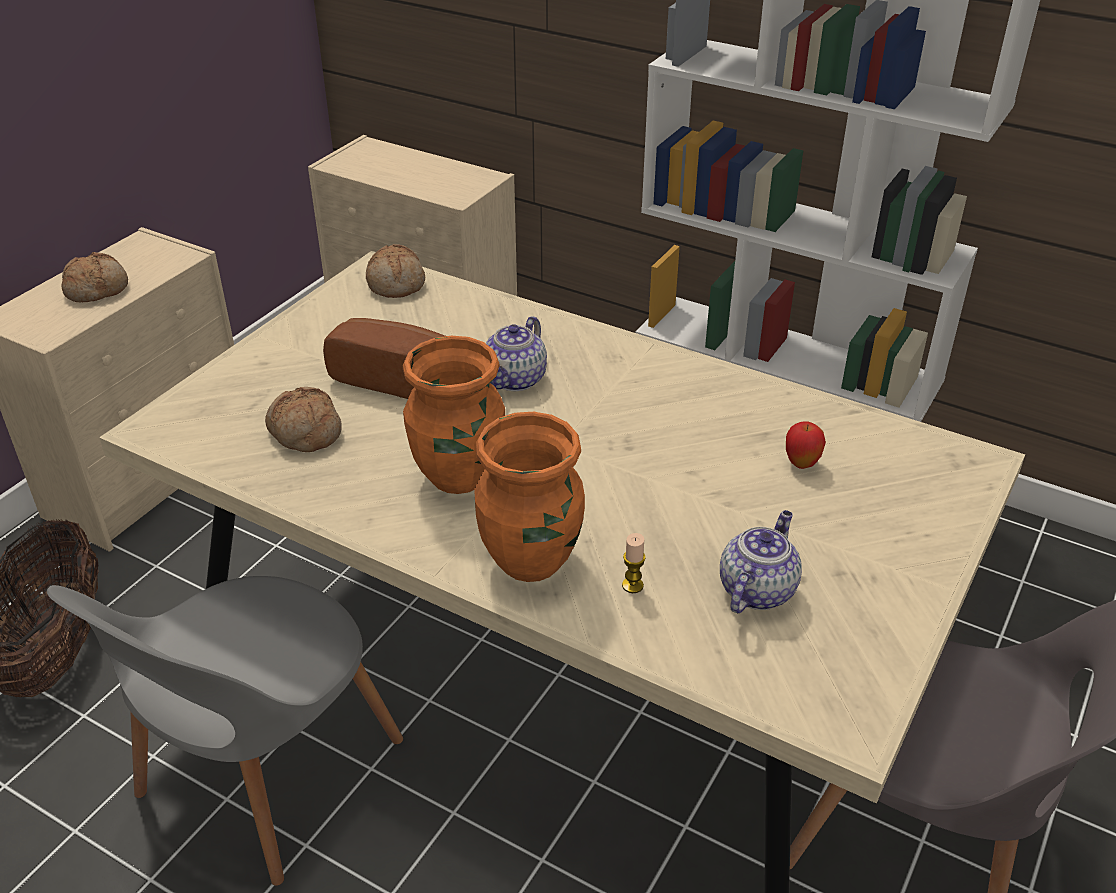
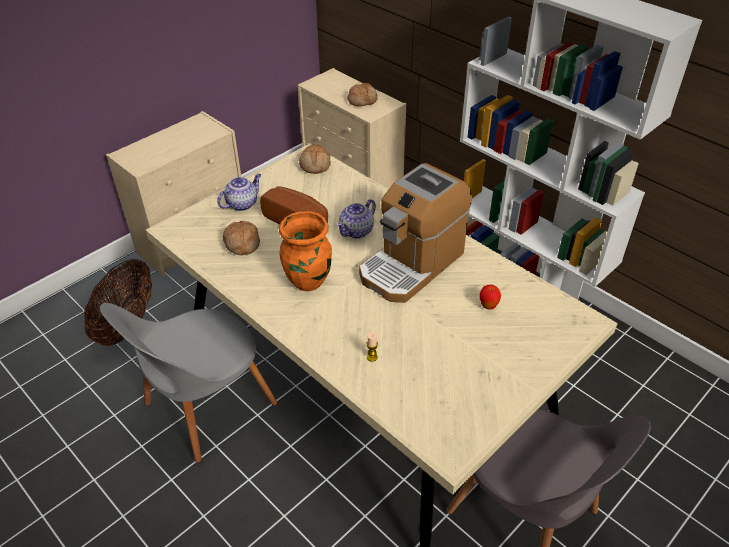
camera: 15 degrees right, 5 degrees up
(97, 289) = (171, 144): bread -> bread (362, 100)
(532, 560) = (327, 334): orange vase -> none
(637, 418) = (411, 264): none -> coffee machine
(756, 589) = (434, 371): teapot -> teapot (242, 203)

